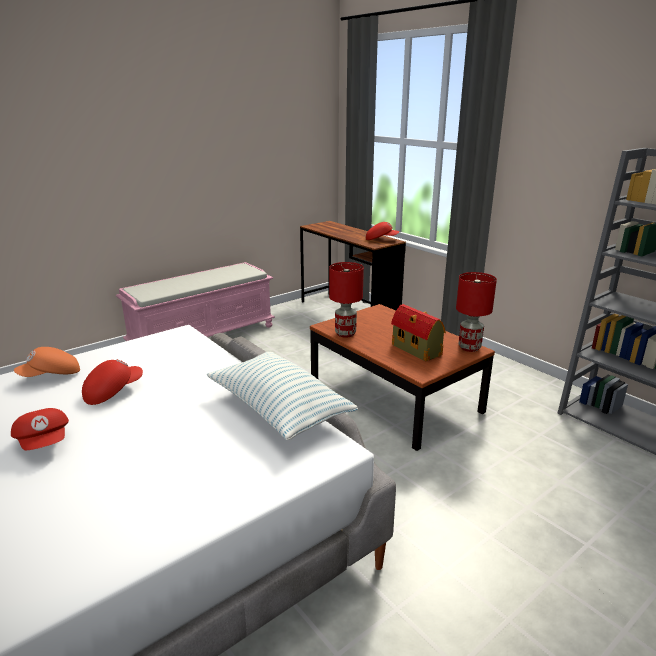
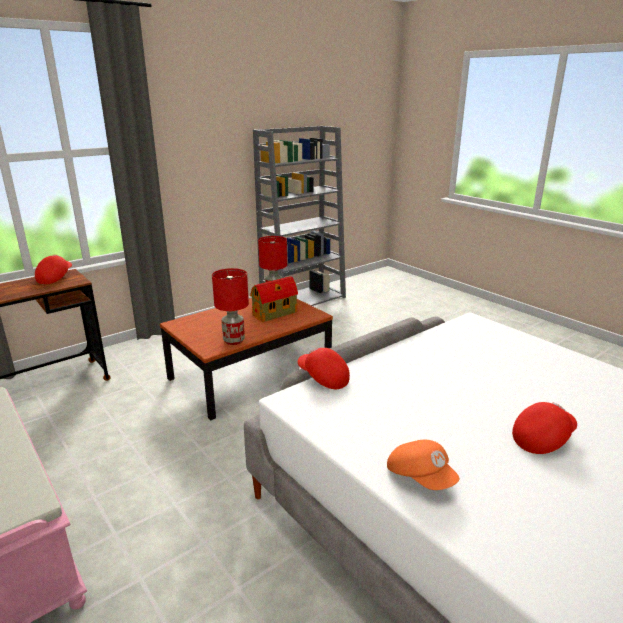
camera: 90 degrees left, 0 degrees up
(113, 392) = (440, 419): red cap -> red cap (323, 378)
(278, 409) = (435, 338): pillow -> none

